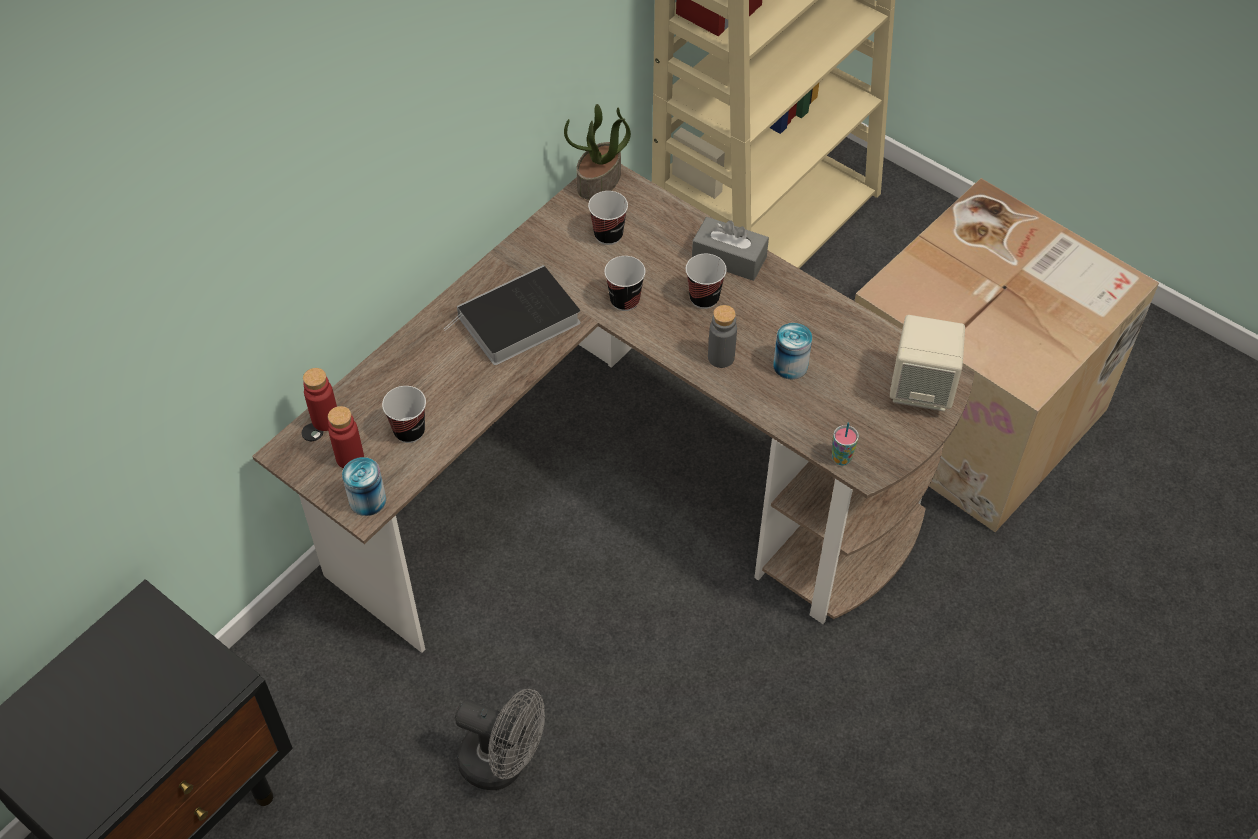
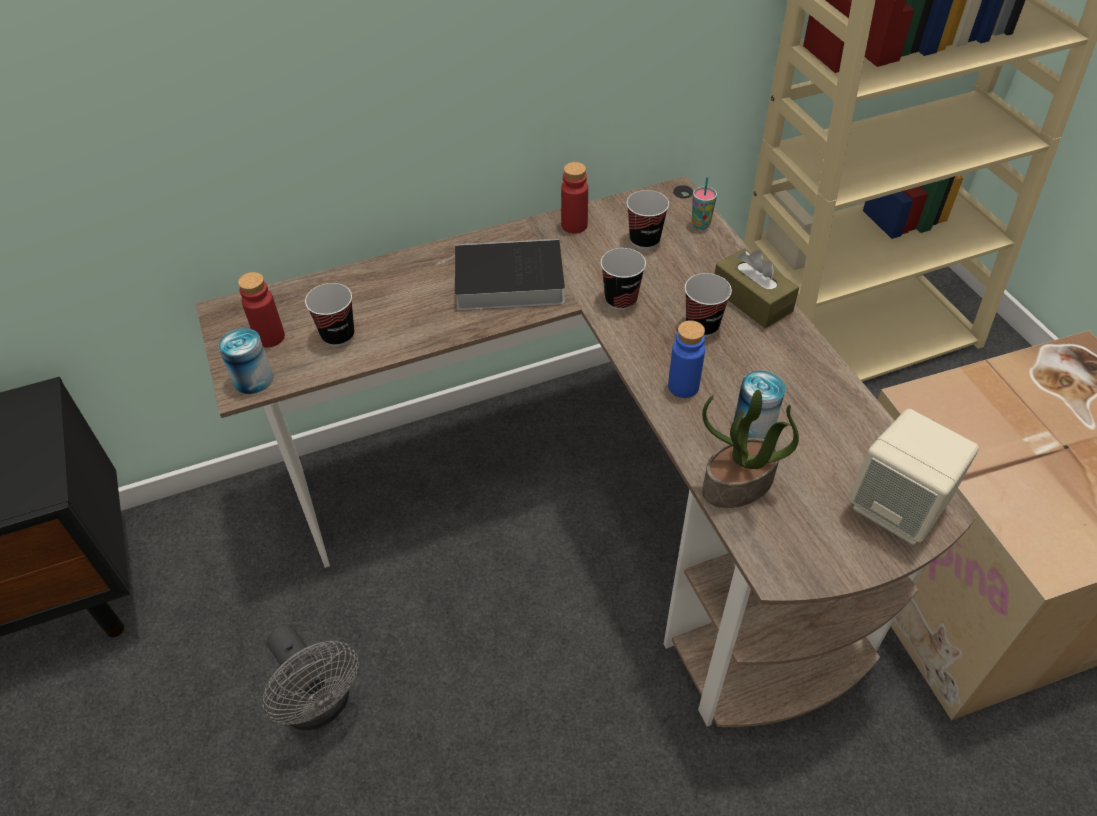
camera: 30 degrees right, 5 degrees down
(325, 420) = (276, 298): red bottle -> red bottle (574, 225)
(599, 181) = (666, 195): potted plant -> potted plant (737, 486)
(721, 357) = (683, 386): grey bottle -> blue bottle
(729, 258) = (752, 300): grey tissue box -> brown tissue box
(841, 458) = (754, 544): cup -> cup (700, 224)

